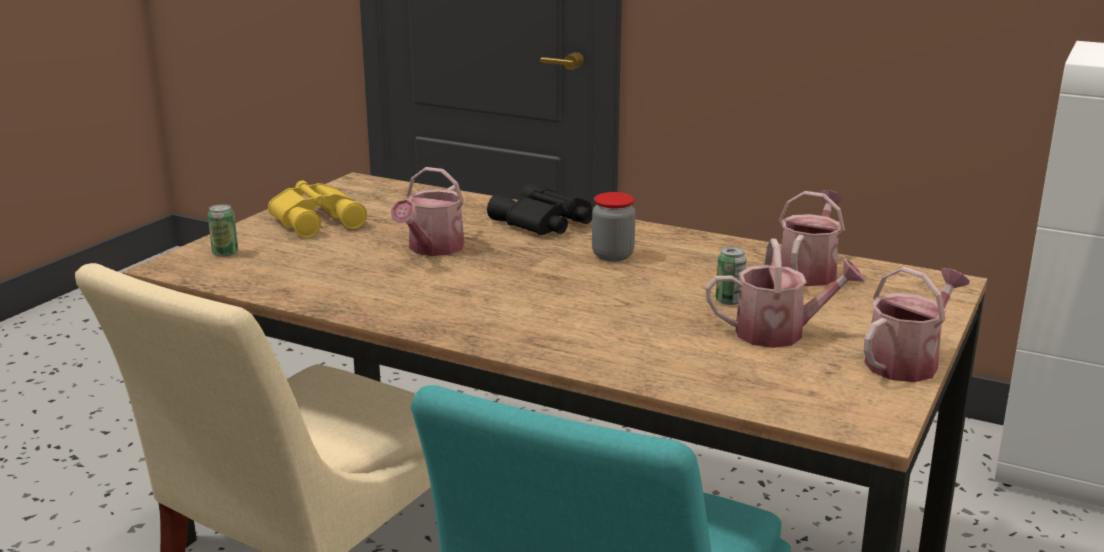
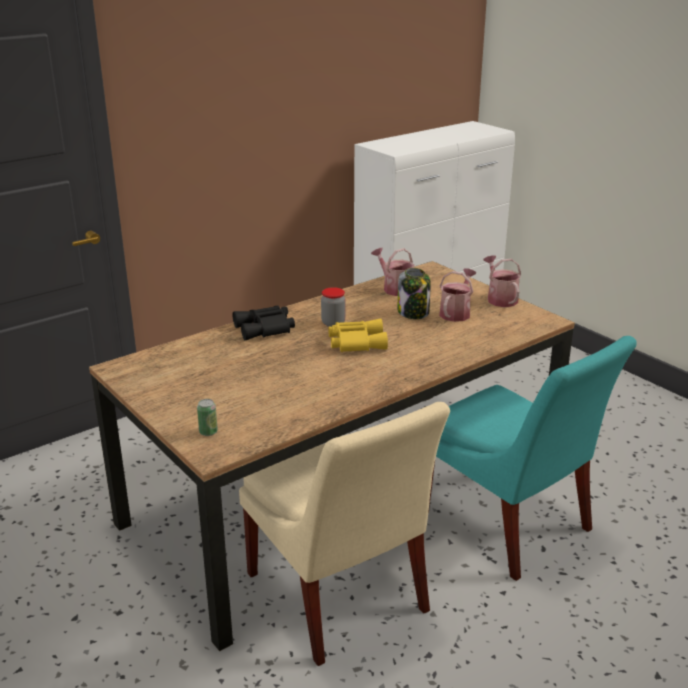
camera: 65 degrees left, 5 degrees up
(318, 220) = (179, 392): yellow binoculars -> yellow binoculars (356, 342)
(432, 249) = (273, 366): watering can -> none
(729, 300) = (413, 312): can -> jar

